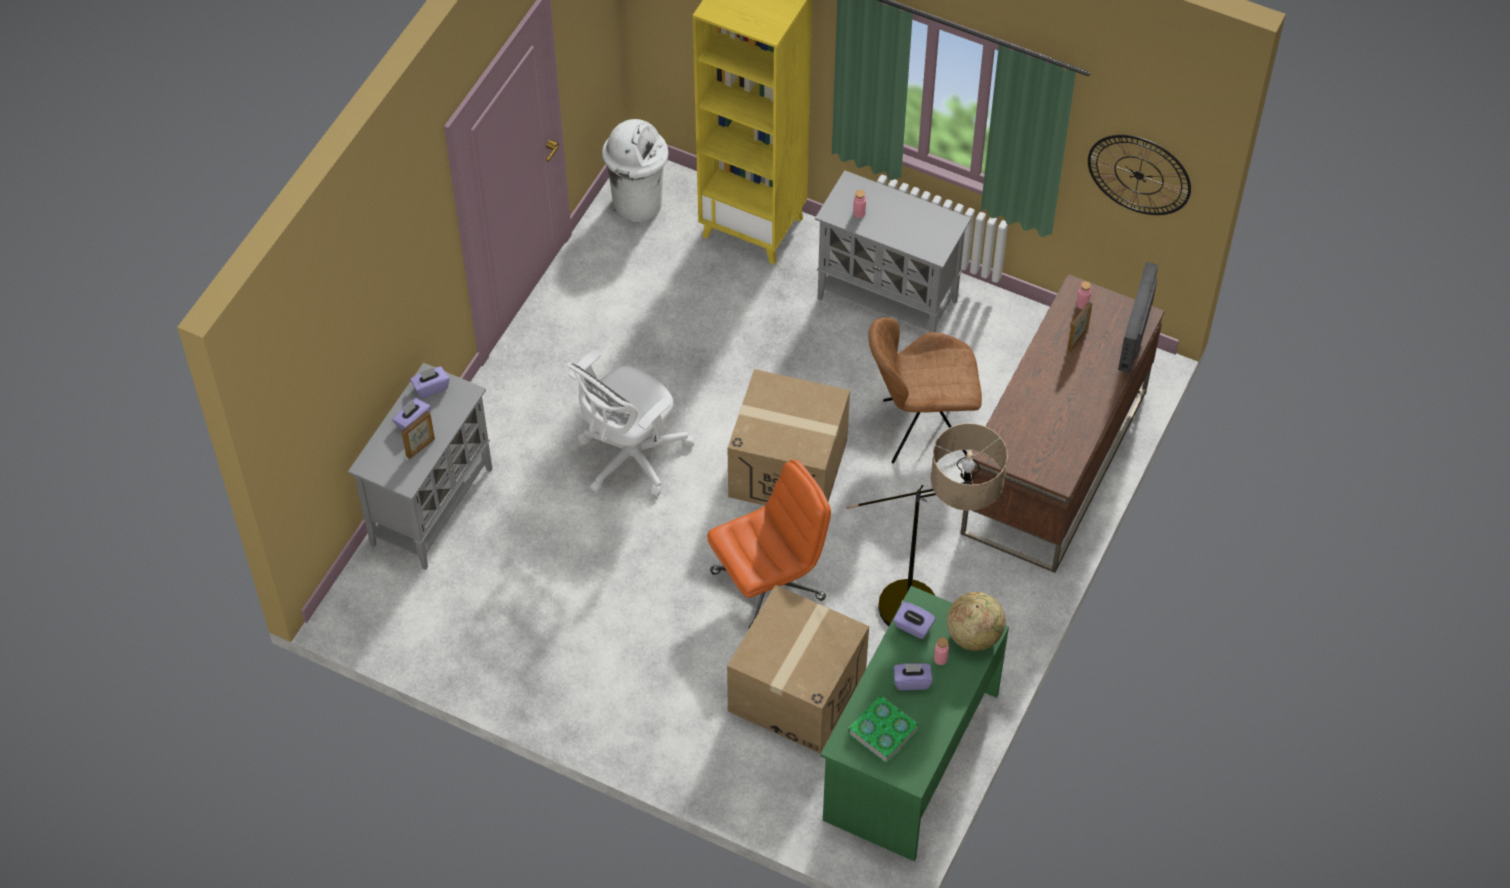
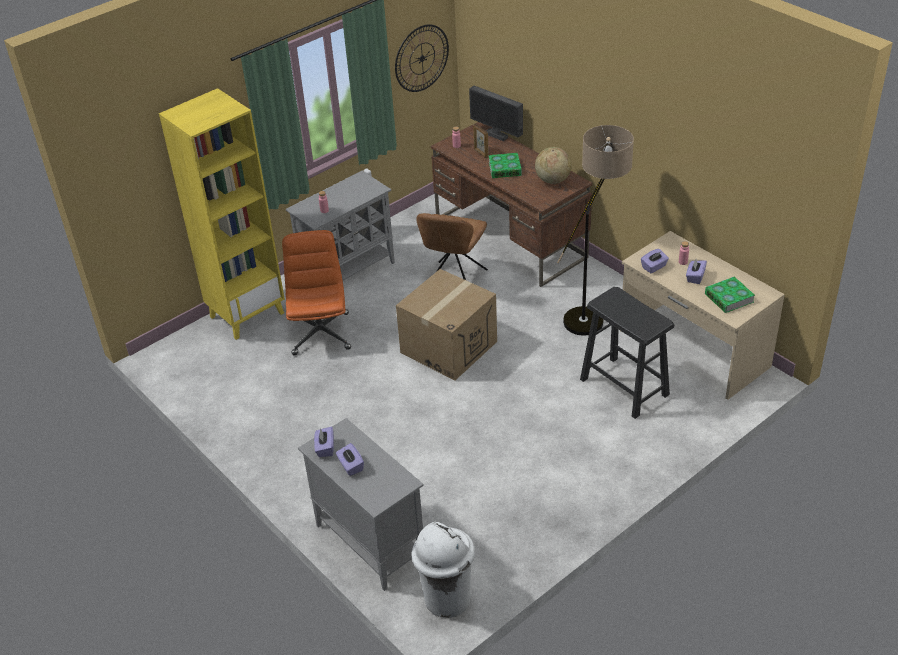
camera: 65 degrees left, 15 degrees down
(421, 448) = (378, 467): picture frame -> none
(629, 458) = (394, 421): white office chair -> none
(638, 203) = (183, 363): white trash can -> white trash can (446, 598)
(769, 584) = (534, 378): orange office chair -> orange office chair (320, 333)
(797, 691) = (624, 386): cardboard box -> black stool
(909, 755) = (693, 349): green desk -> beige desk
(974, 635) = (671, 245): globe -> globe (552, 180)
(1052, 381) = (505, 169): none -> book

